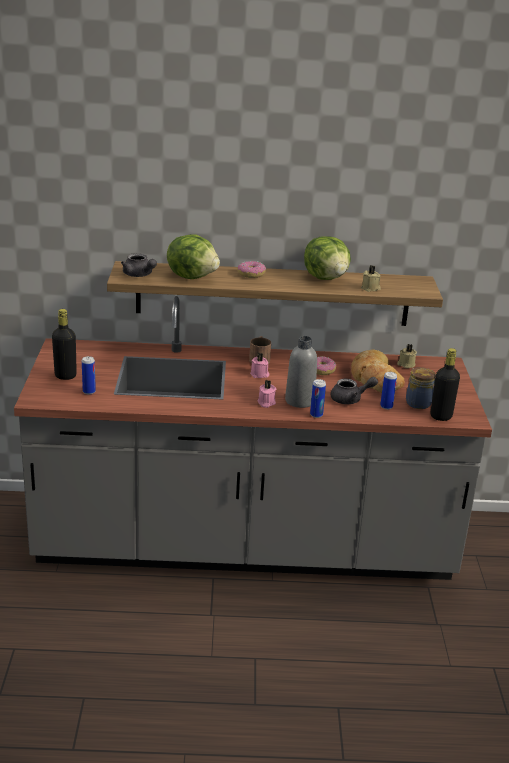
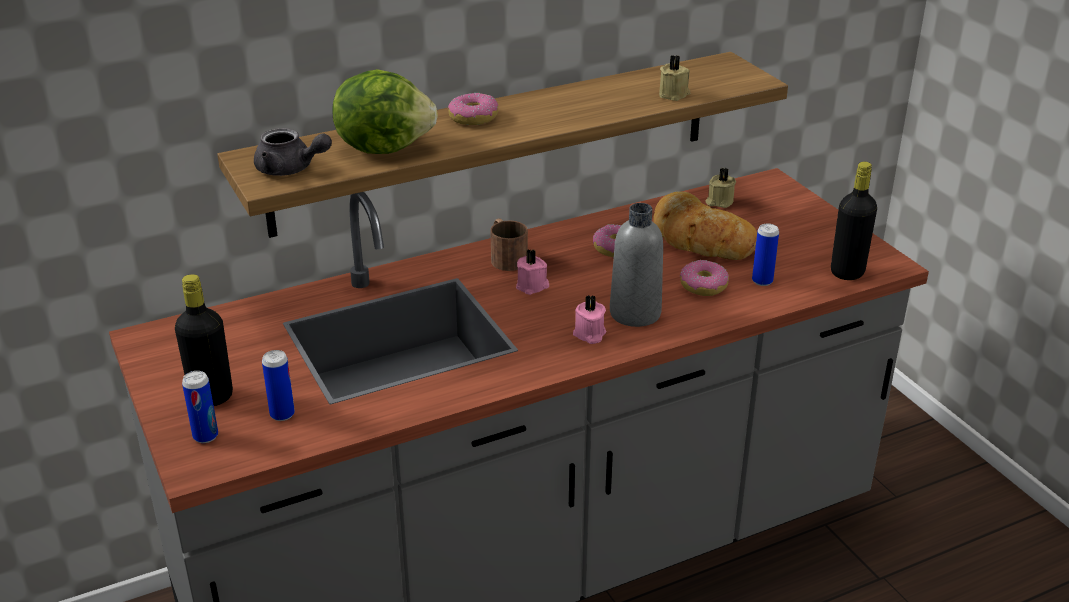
camera: 25 degrees left, 5 degrees up
(316, 415) = (682, 330): can -> can (205, 436)
(326, 278) = (592, 93): lettuce -> none
(350, 399) = (703, 286): grey teapot -> donut
(417, 403) = (796, 260): jar -> none

